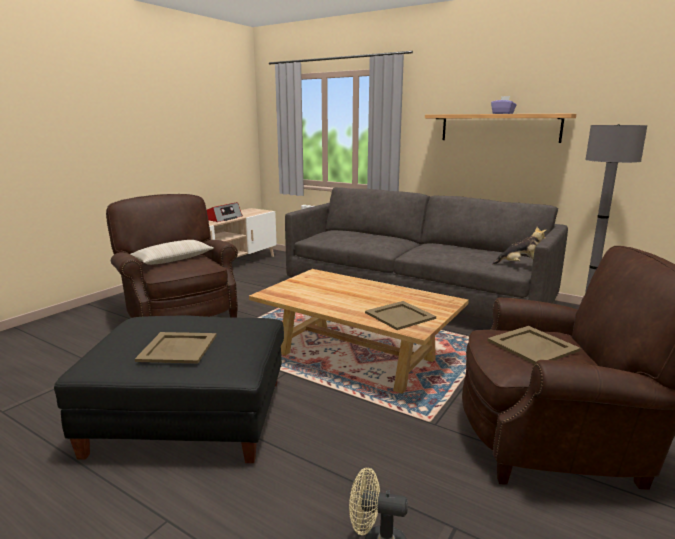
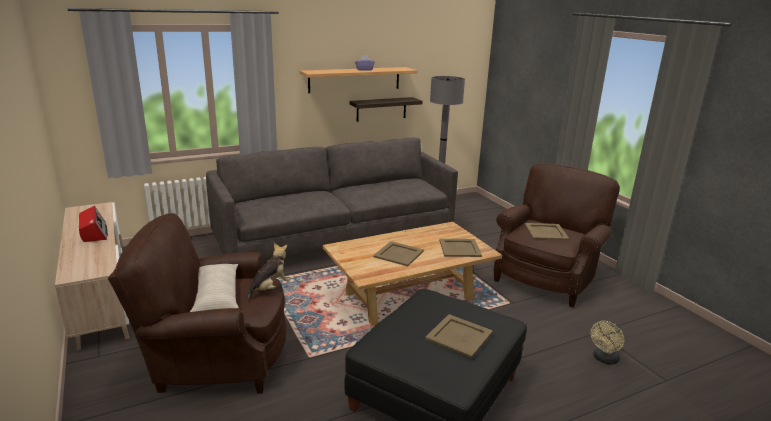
camera: 60 degrees left, 5 degrees up
(338, 294) = (399, 254): none -> beige tray
(519, 265) = (430, 186): plush toy -> plush toy (269, 288)
(533, 168) = (381, 109): none -> shelf

